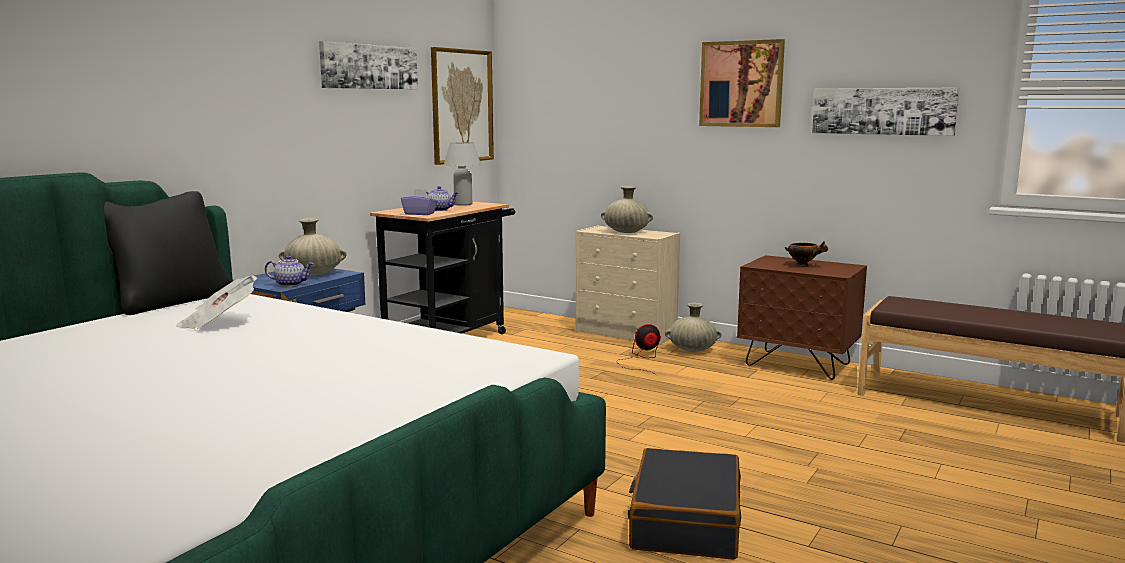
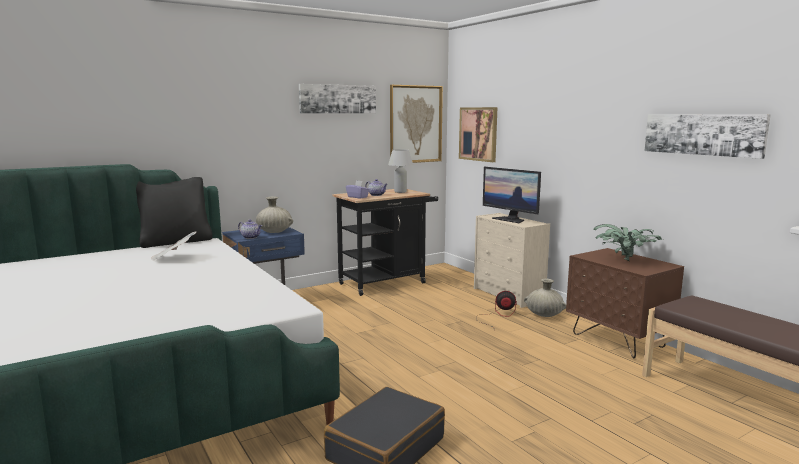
camera: 25 degrees right, 0 degrees up
(626, 232) = (510, 219): beige vase -> monitor
(741, 84) = (596, 110): picture -> picture (478, 134)
(804, 265) = (625, 260): bowl -> potted plant

